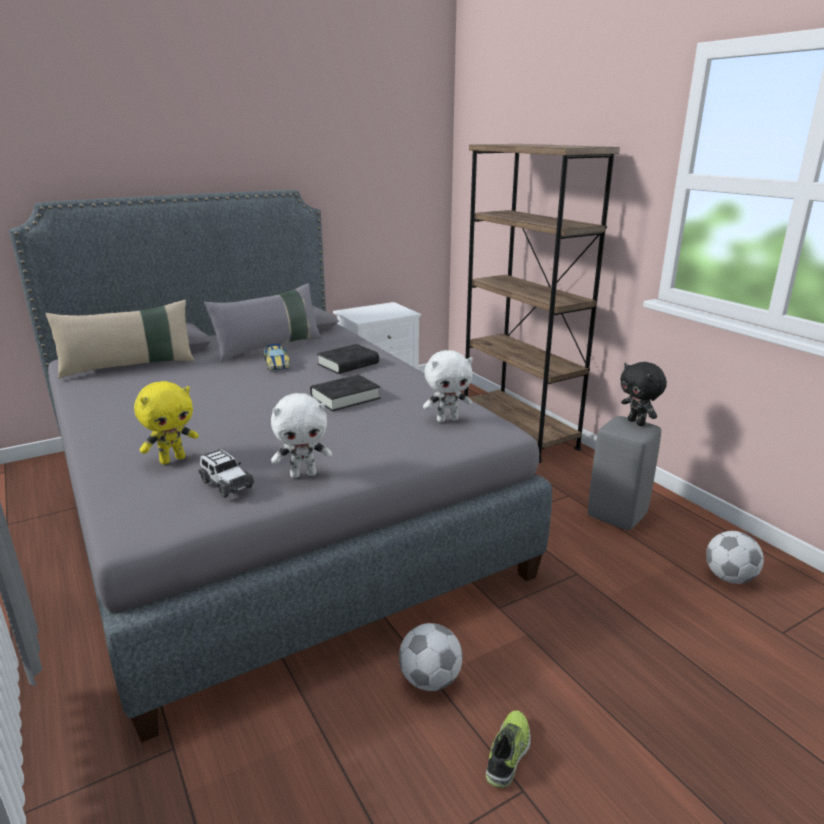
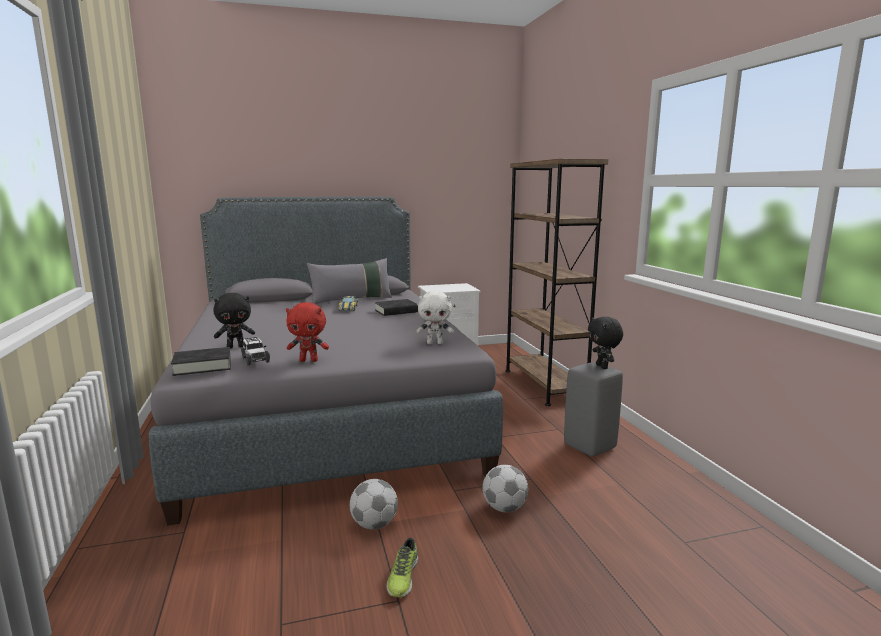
camera: 15 degrees right, 10 degrees down
(129, 366) = (254, 304): beige pillow -> none
(172, 459) = (236, 346): yellow plush toy -> black plush toy
(303, 474) = (309, 360): white plush toy -> red plush toy
(345, 398) = (376, 327): black book -> black book (202, 366)
(509, 753) = (402, 577): shoe -> shoe turned 150 degrees clockwise
(729, 578) = (660, 499): football -> football (504, 508)

